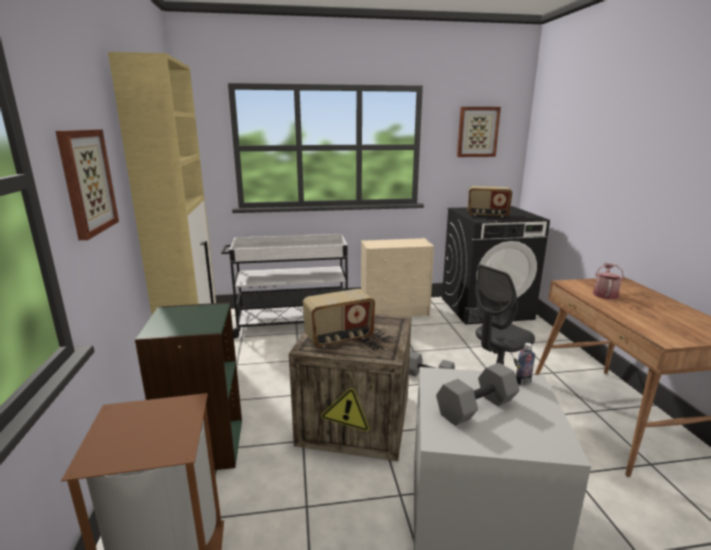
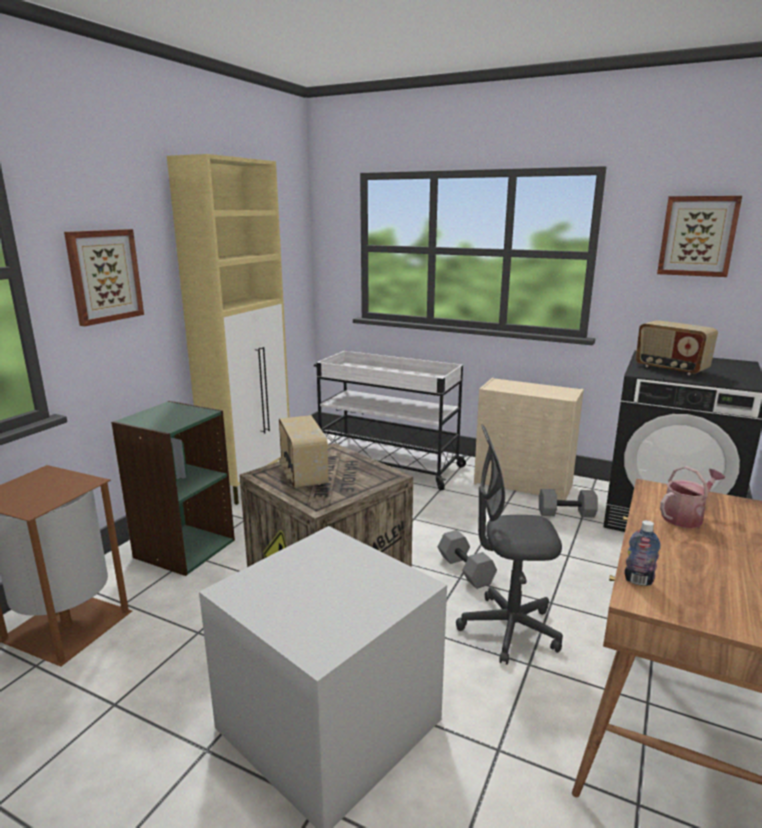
camera: 35 degrees right, 0 degrees up
(339, 338) = (302, 475): radio -> radio turned 60 degrees clockwise
(476, 406) = (311, 580): grey dumbbell -> grey dumbbell (566, 513)
(523, 382) = (406, 580): bottle -> bottle (638, 581)

